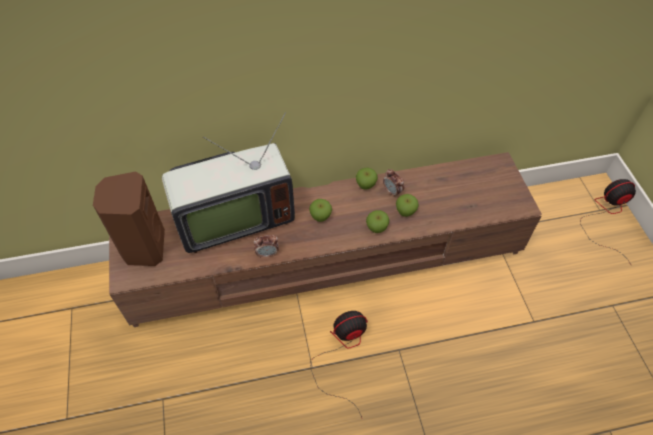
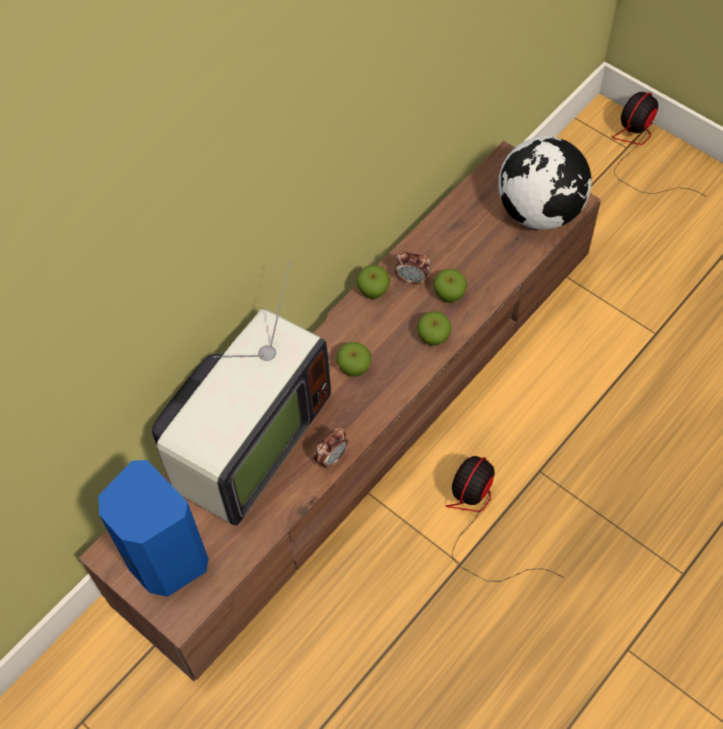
camera: 35 degrees left, 5 degrees up
(143, 247) = (165, 561): brown speaker -> blue speaker
(497, 200) = (540, 212): none -> globe

